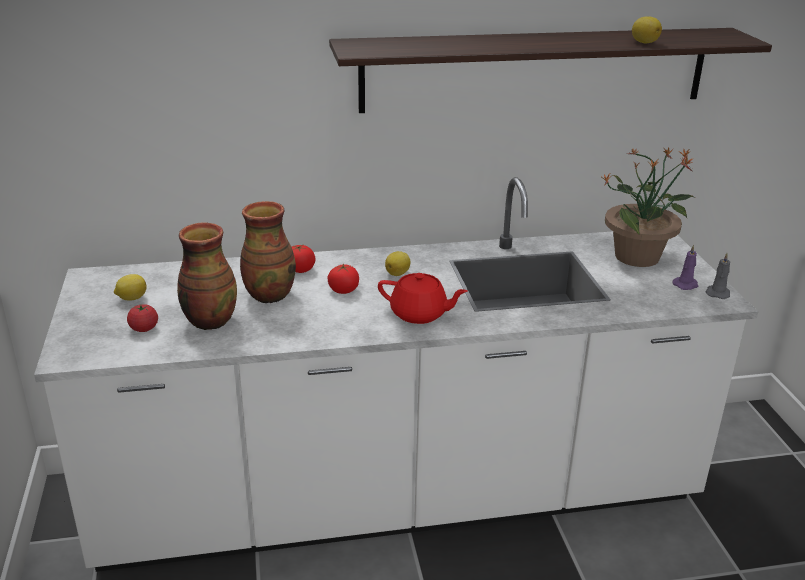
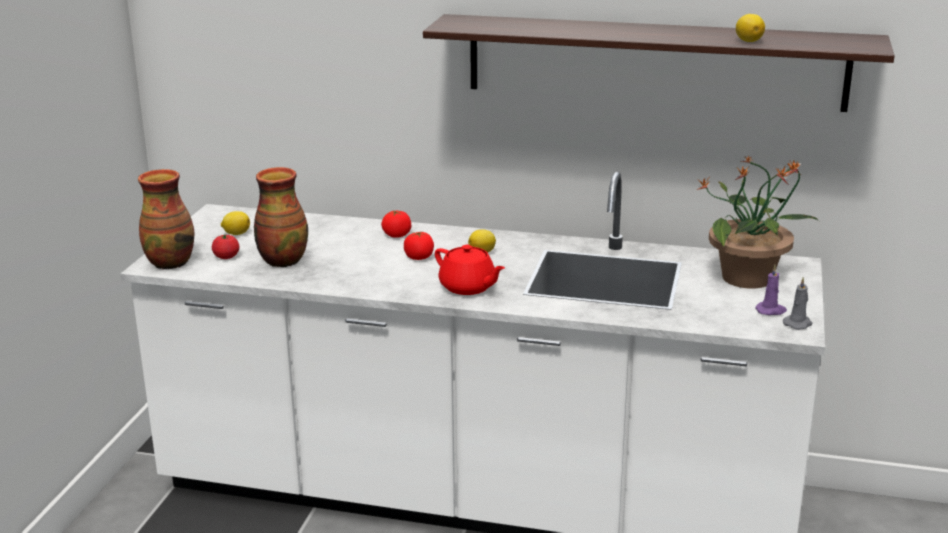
camera: 25 degrees right, 5 degrees down
(269, 295) = (350, 250): vase -> vase (171, 262)

